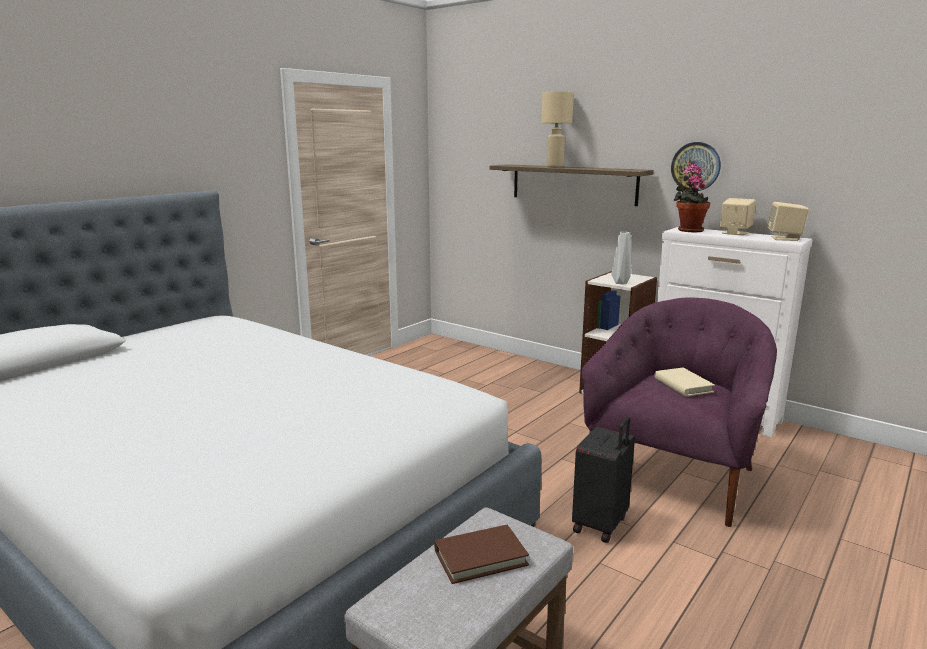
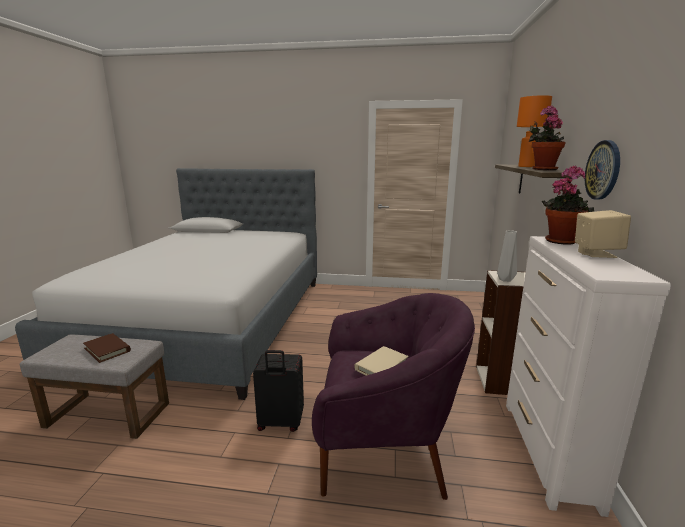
camera: 60 degrees right, 0 degrees up
(554, 166) = (526, 166): beige table lamp -> orange table lamp
(606, 168) = (542, 169): none -> potted plant
(784, 238) = (620, 271): beige speaker -> none

